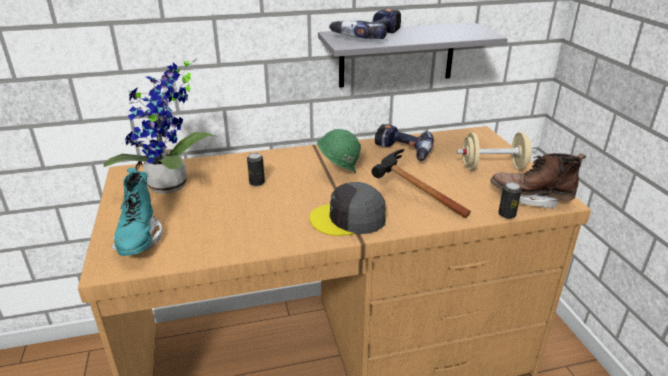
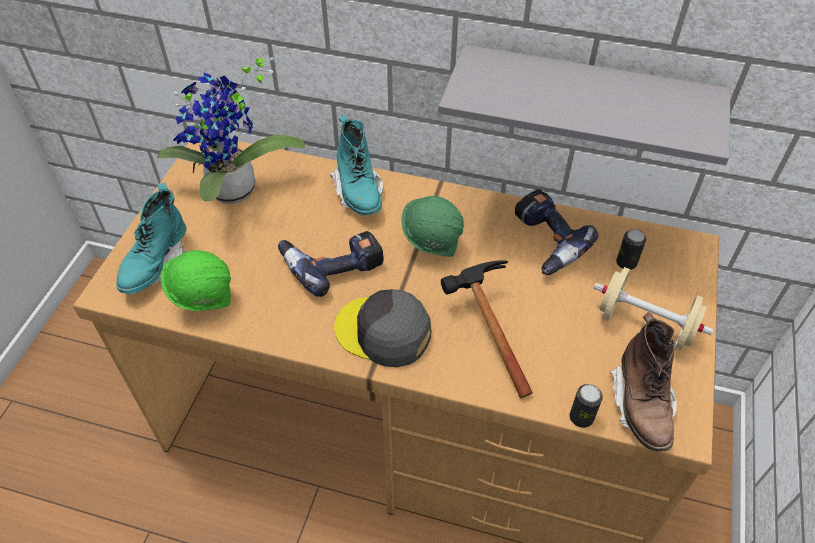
camera: 30 degrees right, 20 degrees up
(199, 245) = (205, 300): none -> green hard hat
(257, 183) = (326, 225): can -> can (626, 263)
(264, 163) = (359, 193): none -> turquoise boot
(367, 35) = (520, 79): power drill -> power drill (332, 264)
(530, 198) = (641, 405): brown boot -> brown boot turned 135 degrees counterclockwise

